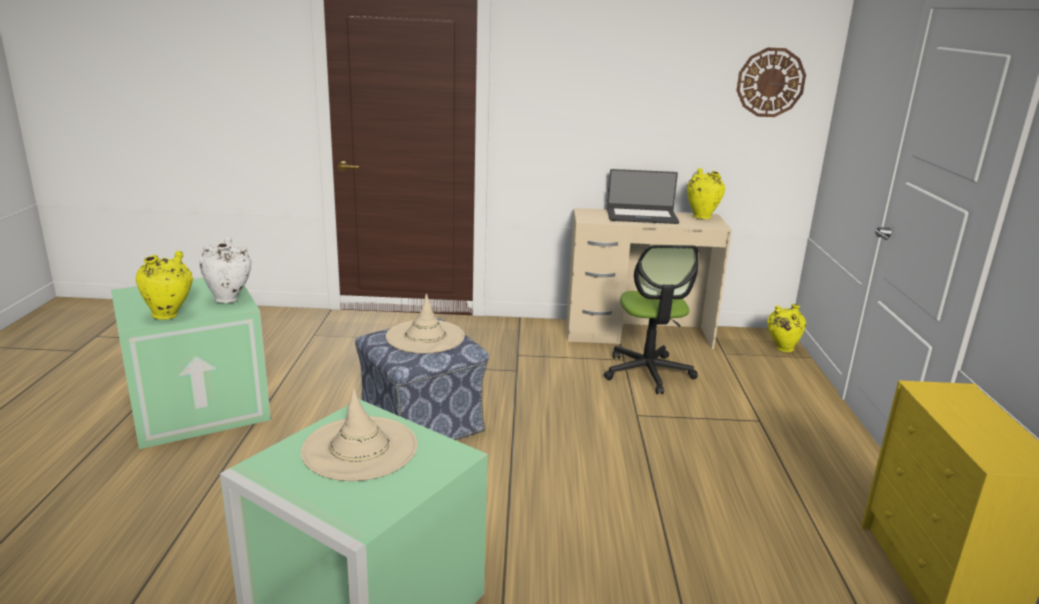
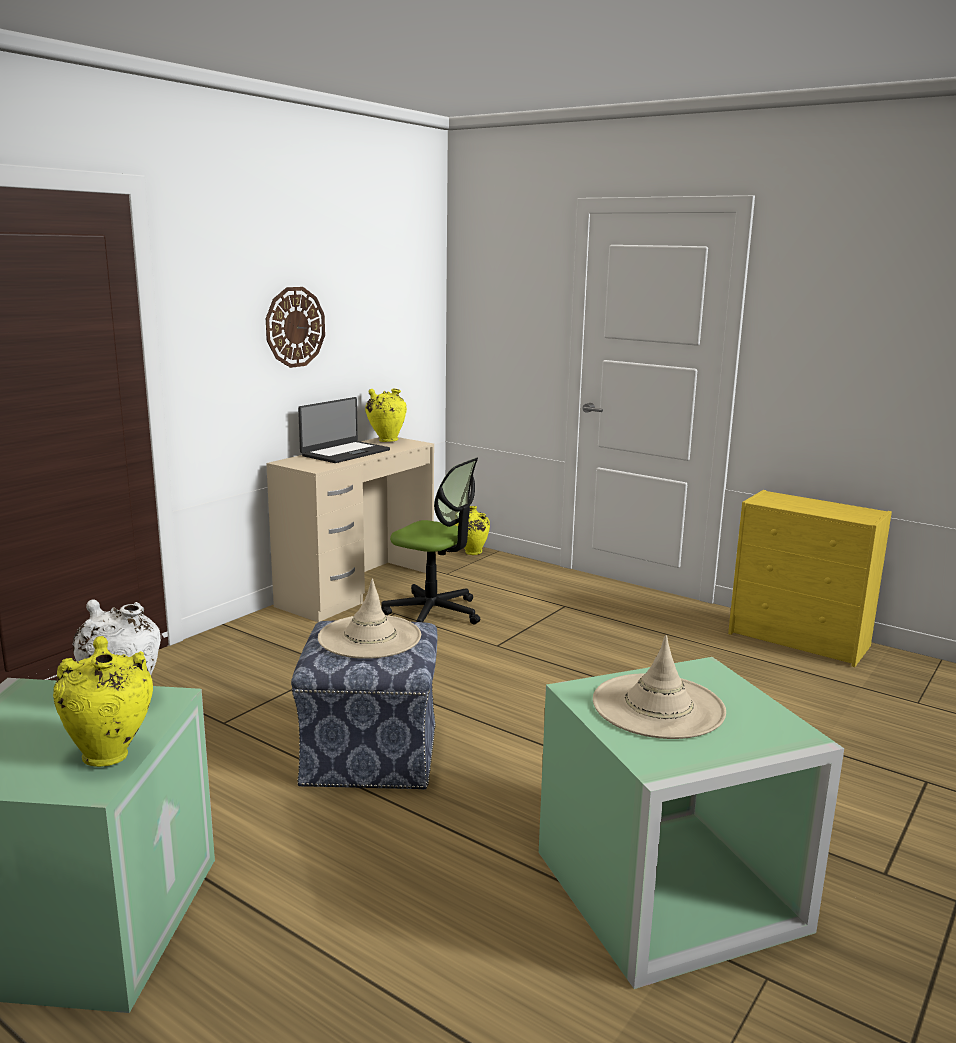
camera: 55 degrees left, 5 degrees down
(770, 82) = (405, 291): wall clock -> wall clock (295, 327)

